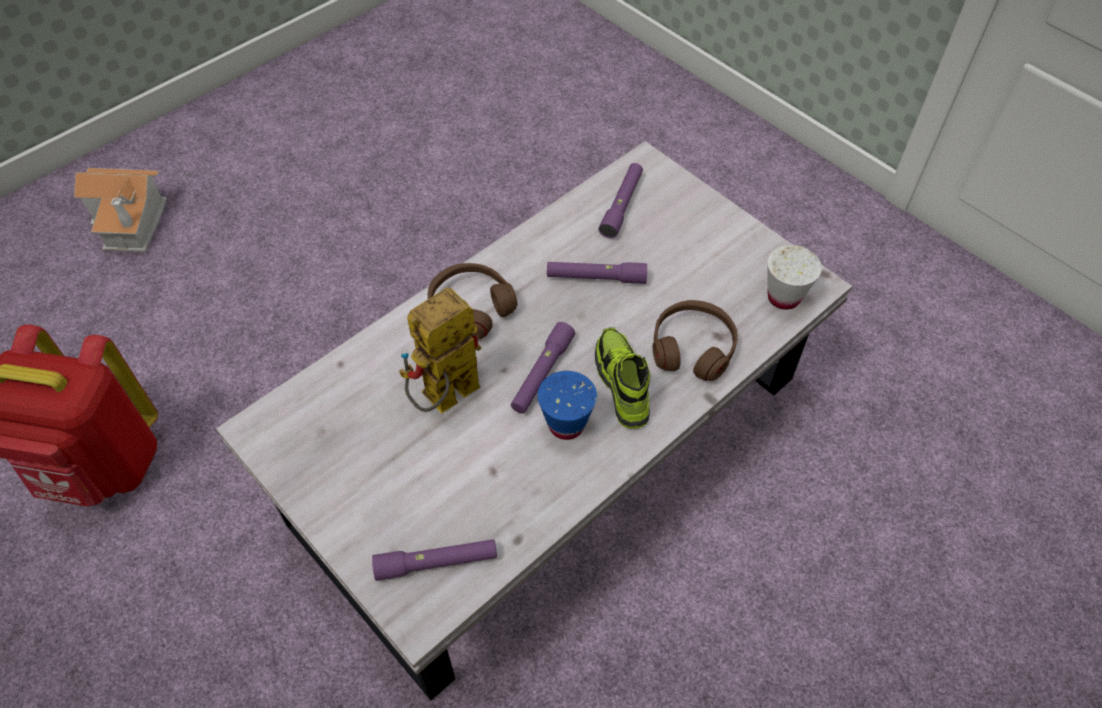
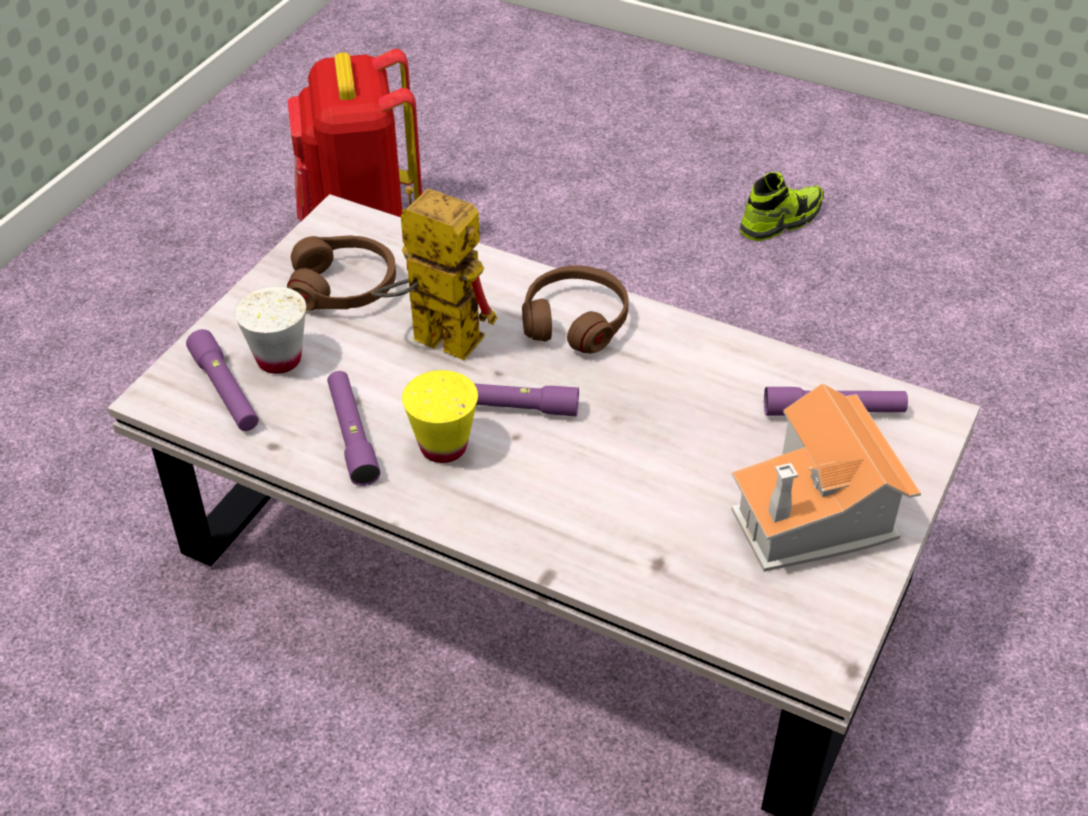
camera: 70 degrees right, 10 degrees down
(131, 221) = (663, 124): toy house -> toy house (815, 515)
(566, 424) = (443, 447): blue cup -> yellow cup
(596, 278) = (688, 417): purple flashlight -> purple flashlight (352, 435)
(621, 384) = (527, 483): shoe -> shoe (780, 221)
(692, 347) = (623, 540): brown headphones -> brown headphones (344, 286)
(783, 297) = (773, 626): white cup -> white cup (279, 359)

